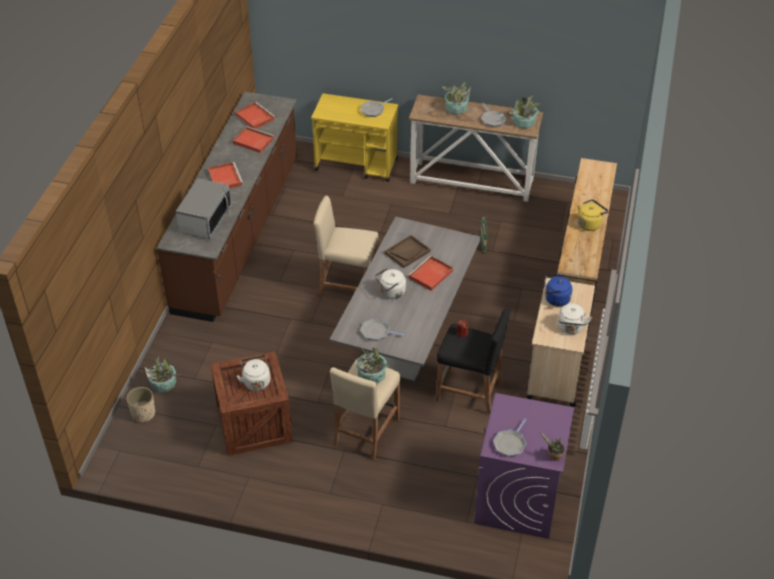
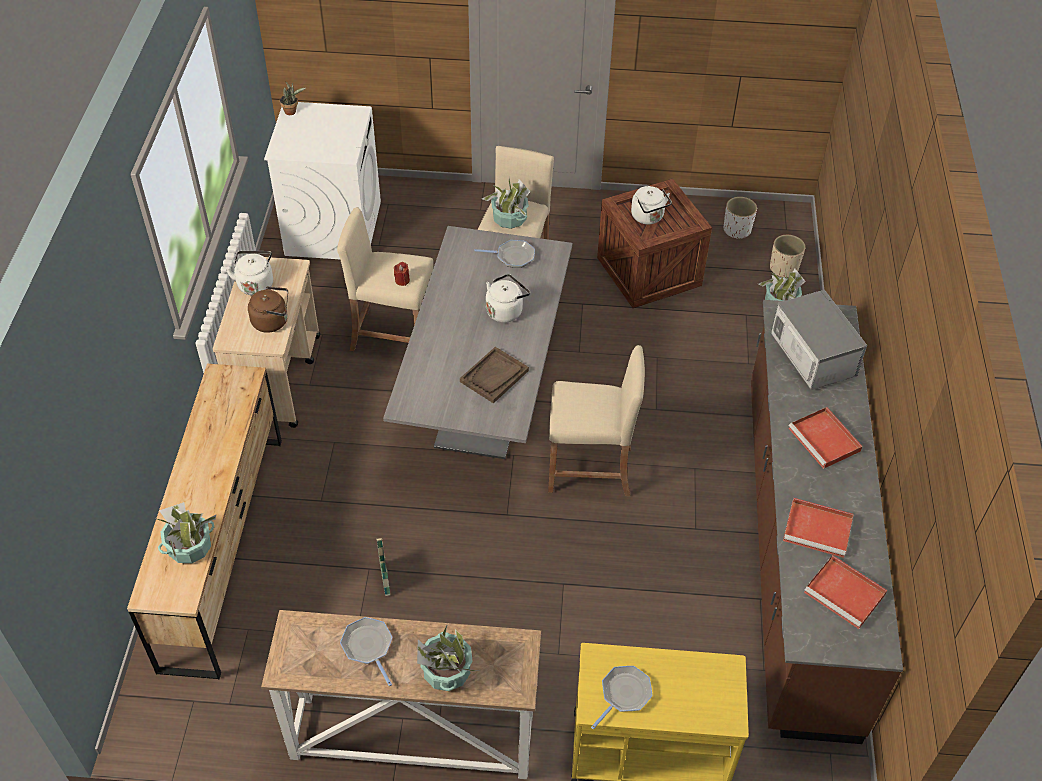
camera: 170 degrees right, 5 degrees up
(162, 455) = (737, 230): none -> white planter
(205, 220) = (811, 356): microwave -> microwave turned 150 degrees clockwise
(430, 275) = (454, 343): red tray -> none
(469, 392) = (393, 335): black stool -> beige stool
(510, 443) = (338, 119): frying pan -> none
(517, 499) = (333, 228): purple washing machine -> white washing machine
(524, 122) = (303, 647): potted plant -> potted plant (190, 547)
(555, 299) = (272, 321): blue kettle -> brown kettle
(589, 224) = (202, 459): yellow kettle -> none

